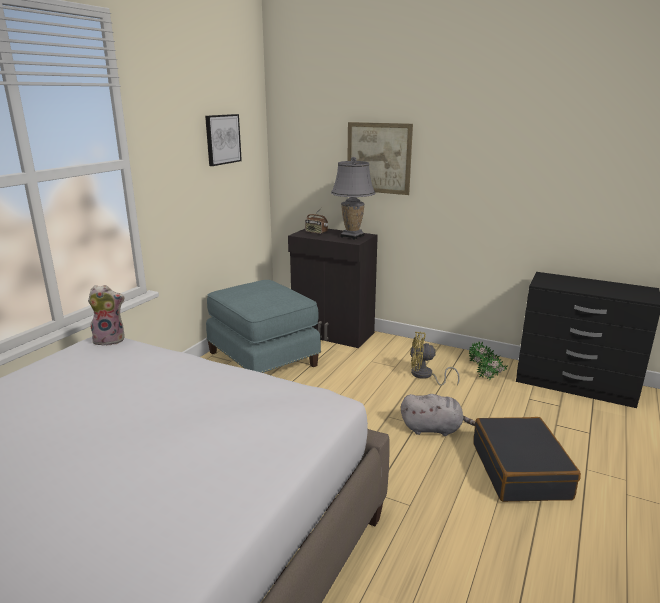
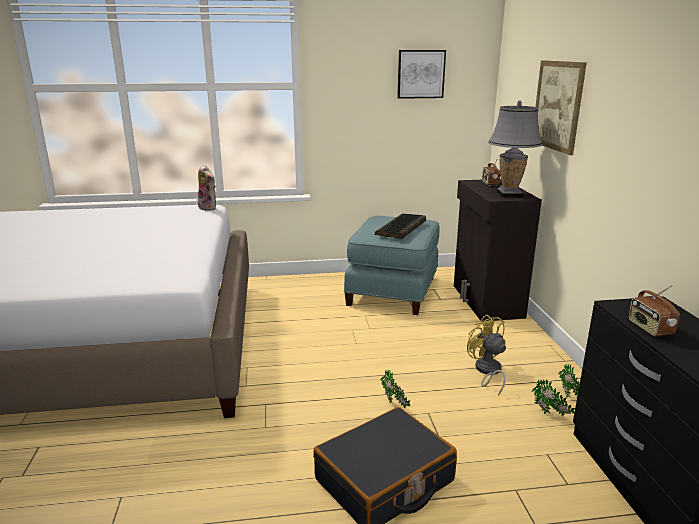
camera: 55 degrees right, 0 degrees up
(271, 293) = (401, 228): none -> keyboard
(433, 429) = (394, 405): grey plush toy -> potted plant
(576, 288) = (649, 328): none -> radio

